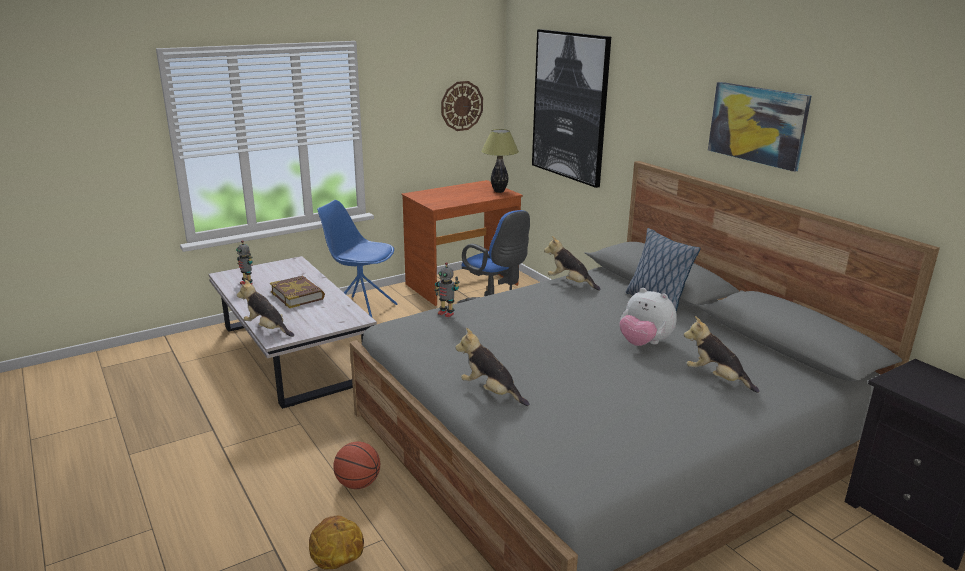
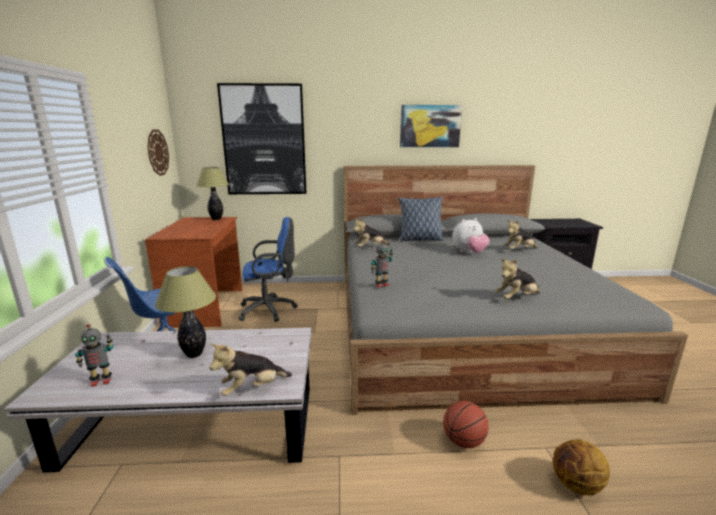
camera: 60 degrees left, 5 degrees down
(297, 295) = (194, 354): book -> table lamp

